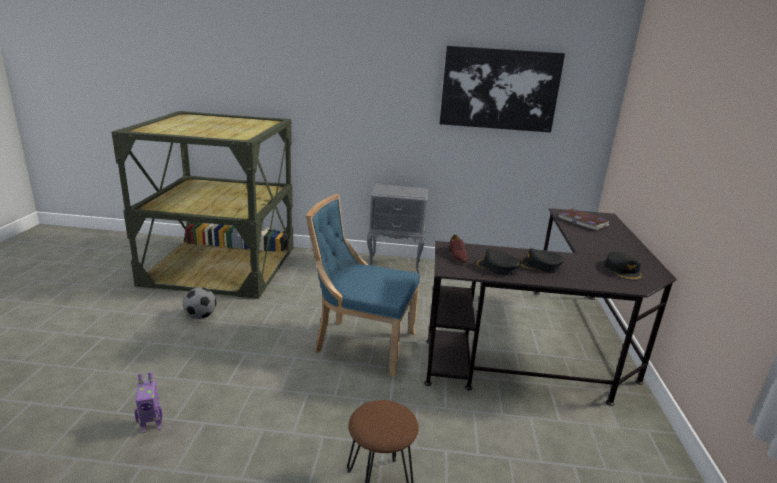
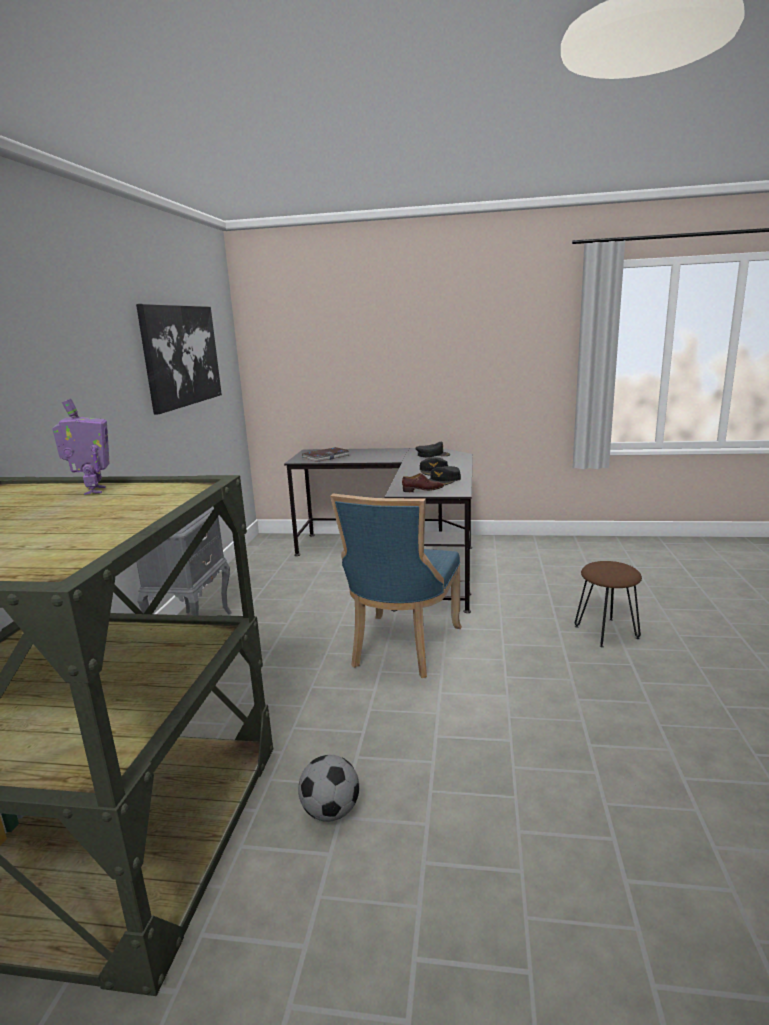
camera: 85 degrees left, 5 degrees down
(152, 426) = (619, 789): toy robot -> toy robot (93, 491)

